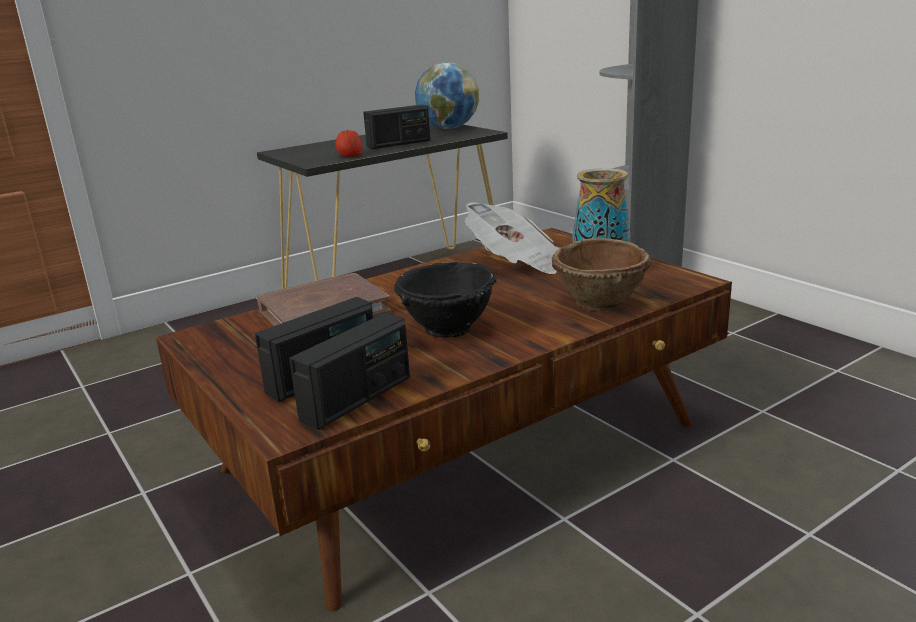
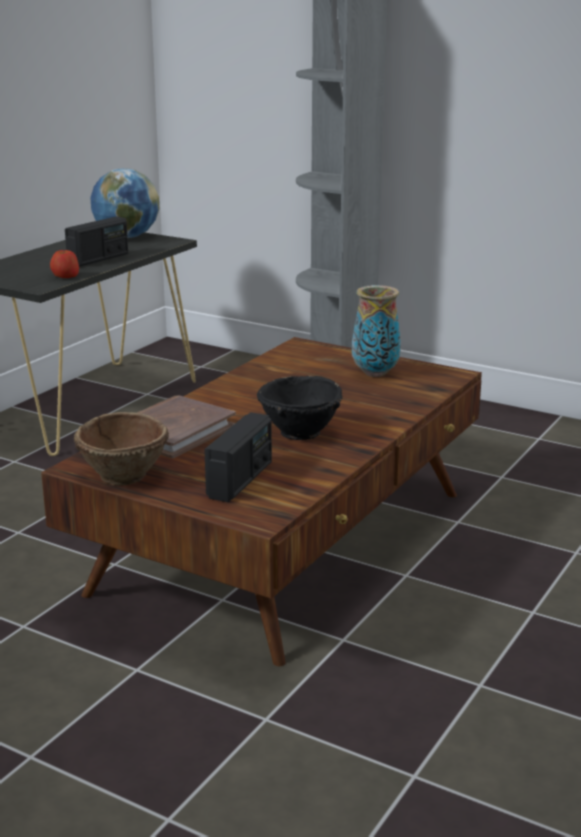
camera: 25 degrees left, 0 degrees up
(357, 399) = (288, 491): radio -> none
(516, 263) = (297, 373): newspaper -> none
(600, 303) = (399, 399): brown bowl -> brown bowl (125, 477)

